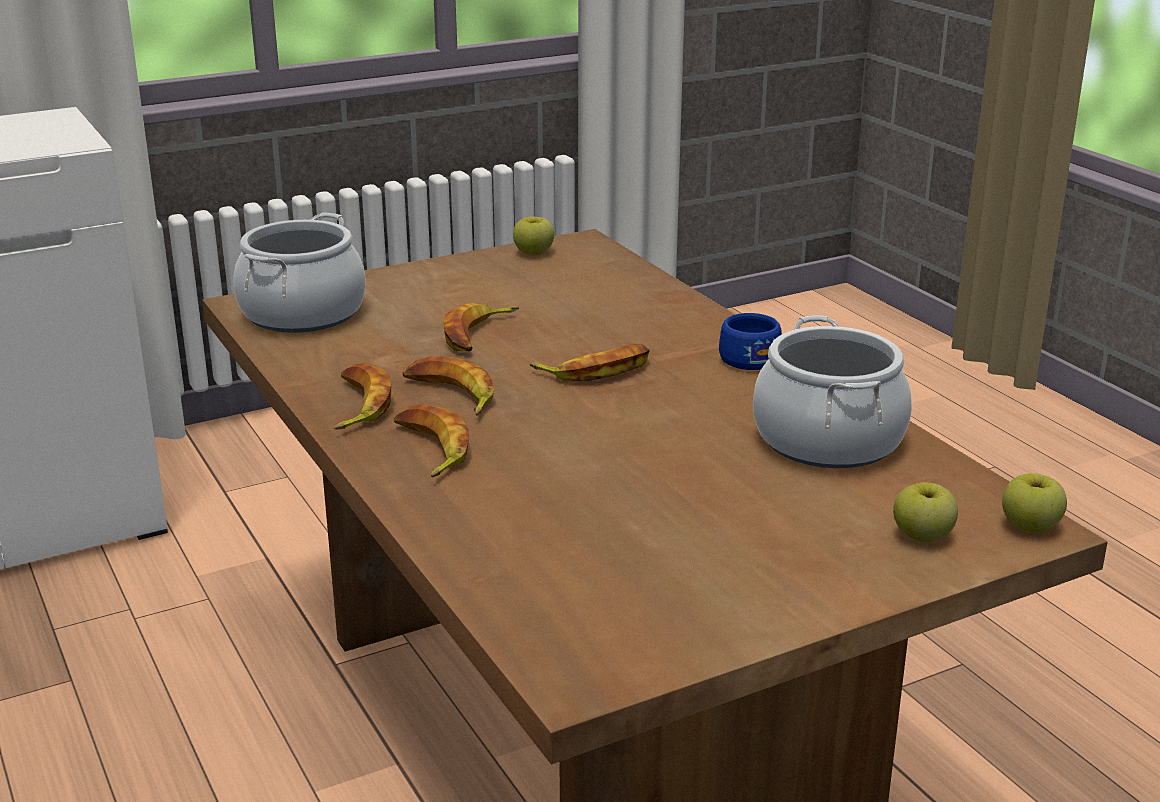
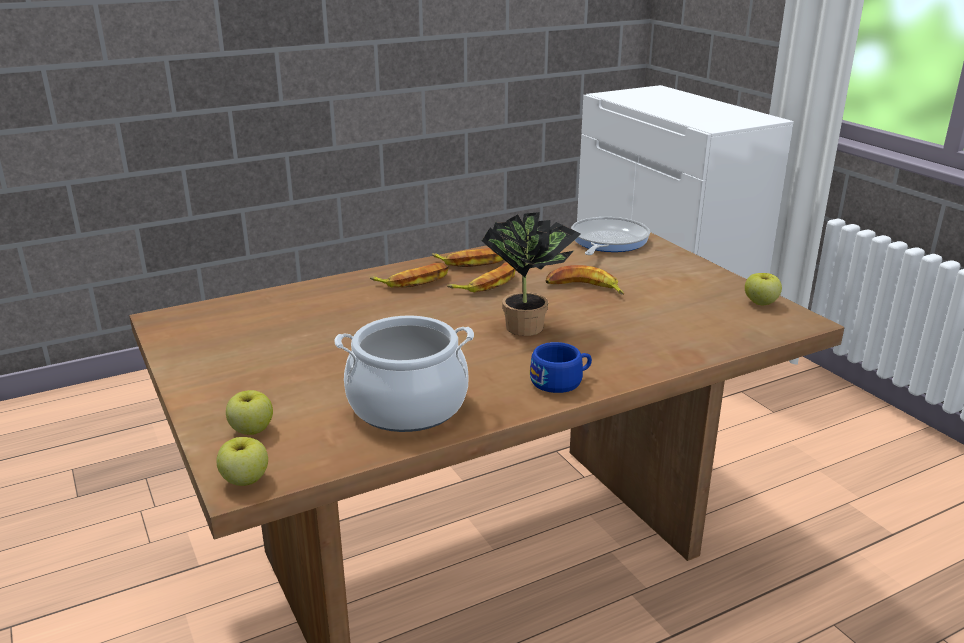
camera: 90 degrees right, 0 degrees up
(303, 313) = (607, 241): cooking pot -> frying pan
(596, 371) = (528, 325): banana -> potted plant

